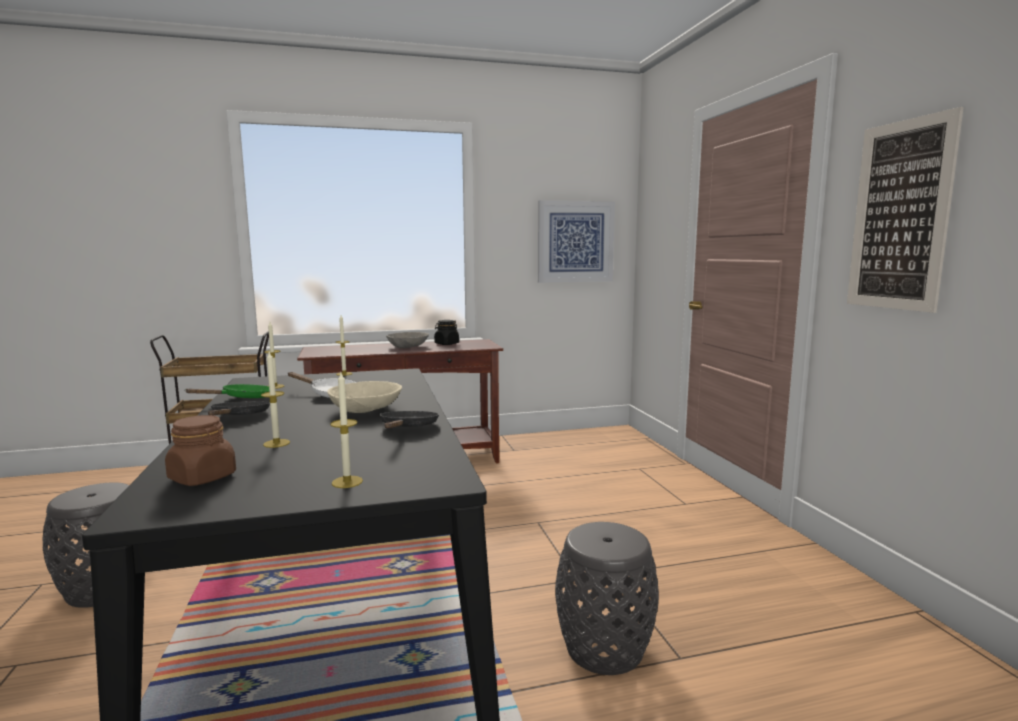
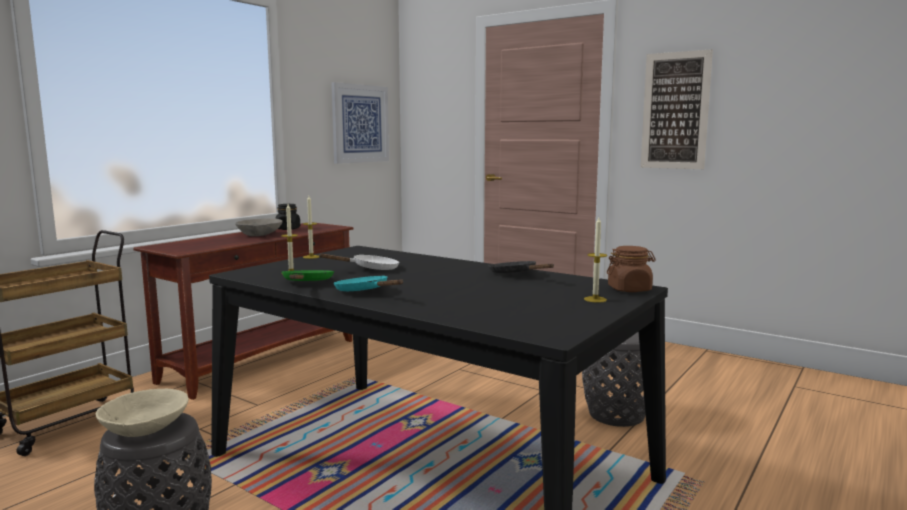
camera: 40 degrees left, 0 degrees up
(203, 477) = (509, 317): brown jar -> brown jar (629, 289)
(239, 417) = (365, 292): black frying pan -> turquoise frying pan
(276, 443) = (471, 296): candle -> none
(366, 409) = (442, 271): beige bowl -> beige bowl (146, 427)

